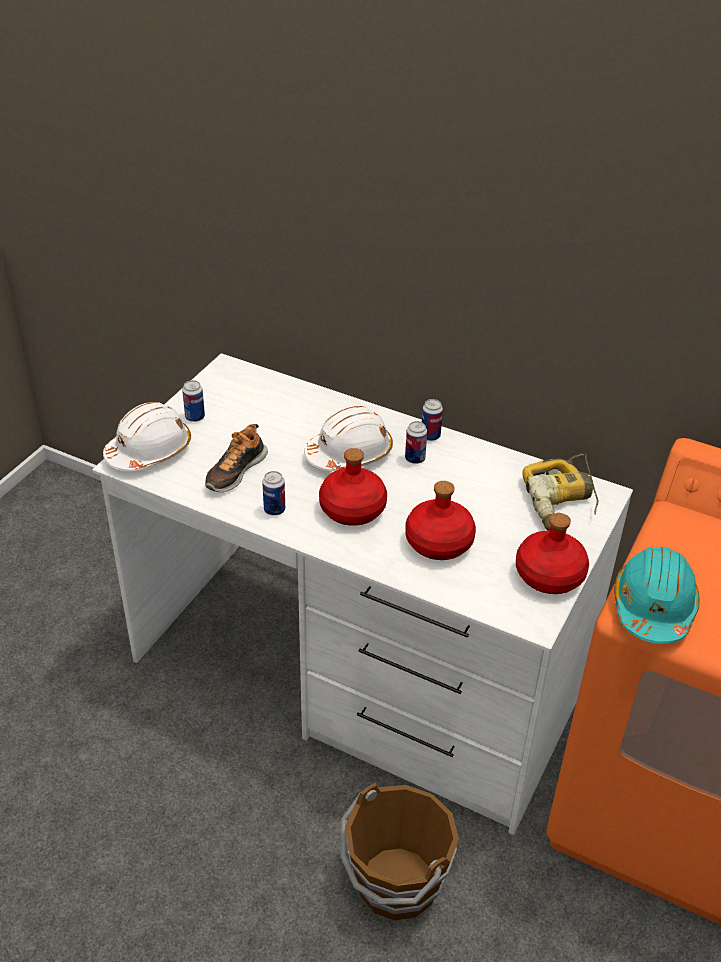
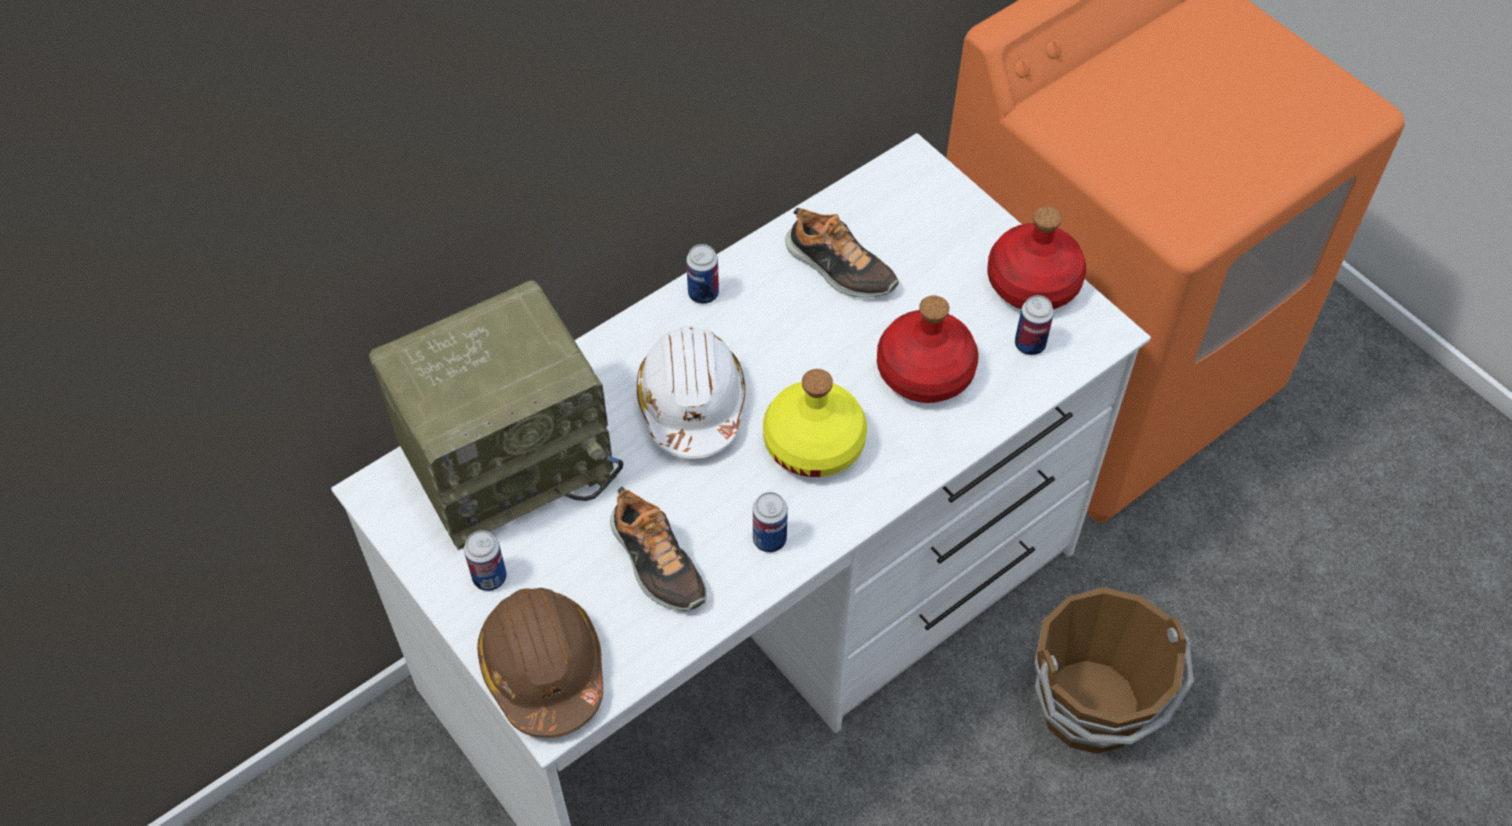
camera: 65 degrees left, 15 degrees up
(149, 451) = (543, 668): white hard hat -> brown hard hat
(271, 401) = (509, 459): none -> radio
(353, 509) = (814, 442): red bottle -> yellow bottle
(415, 458) = (743, 331): can -> can (1029, 344)
(491, 484) = (839, 268): none -> shoe
(562, 501) = (906, 210): power drill -> none
(653, 607) = (1186, 204): turquoise hard hat -> none

